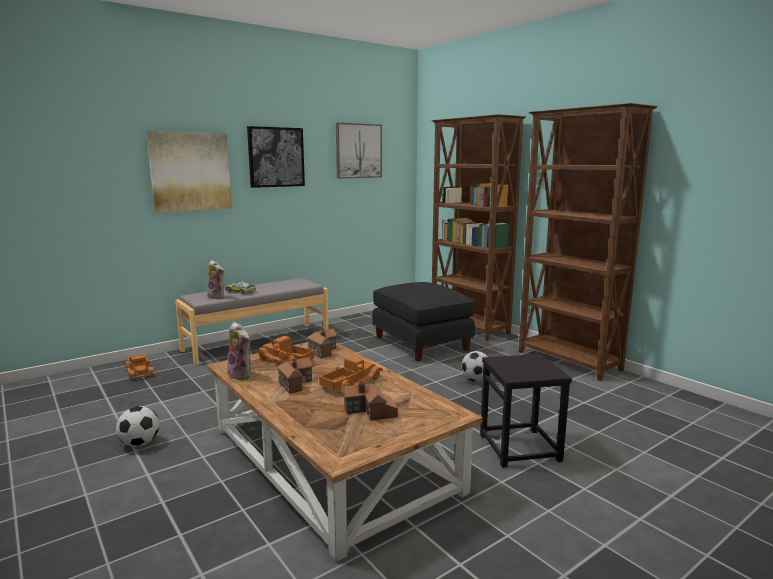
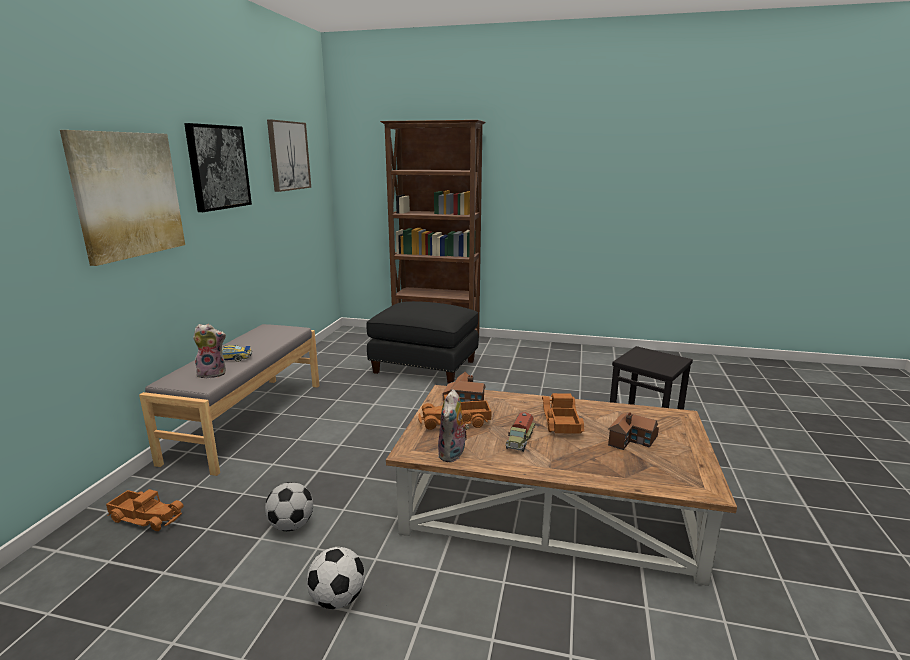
camera: 40 degrees left, 5 degrees up
(242, 375) = (453, 454): plush toy -> plush toy turned 105 degrees clockwise
(295, 382) = (519, 440): toy house -> toy truck
(476, 380) = (525, 386): football -> football (292, 525)
(568, 361) = (555, 349): brown bookcase -> none

